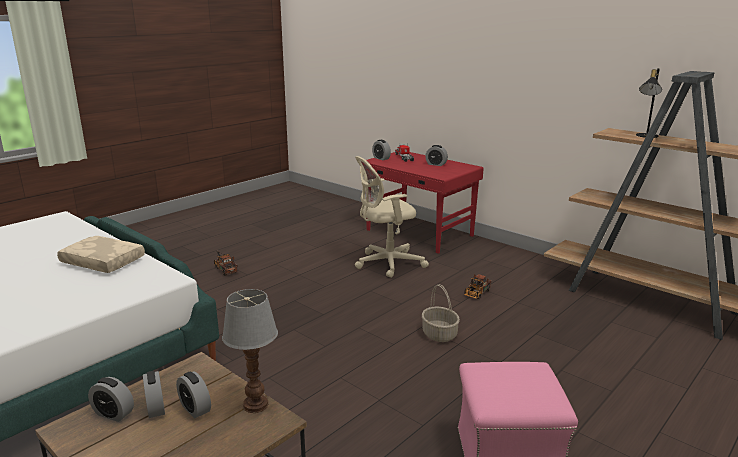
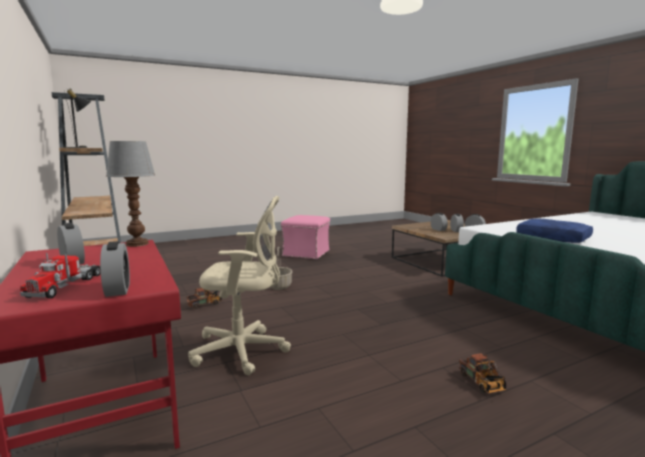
camera: 160 degrees left, 10 degrees down
(101, 262) = (554, 238): beige pillow -> blue pillow
(256, 405) = (411, 228): table lamp -> table lamp (136, 244)

